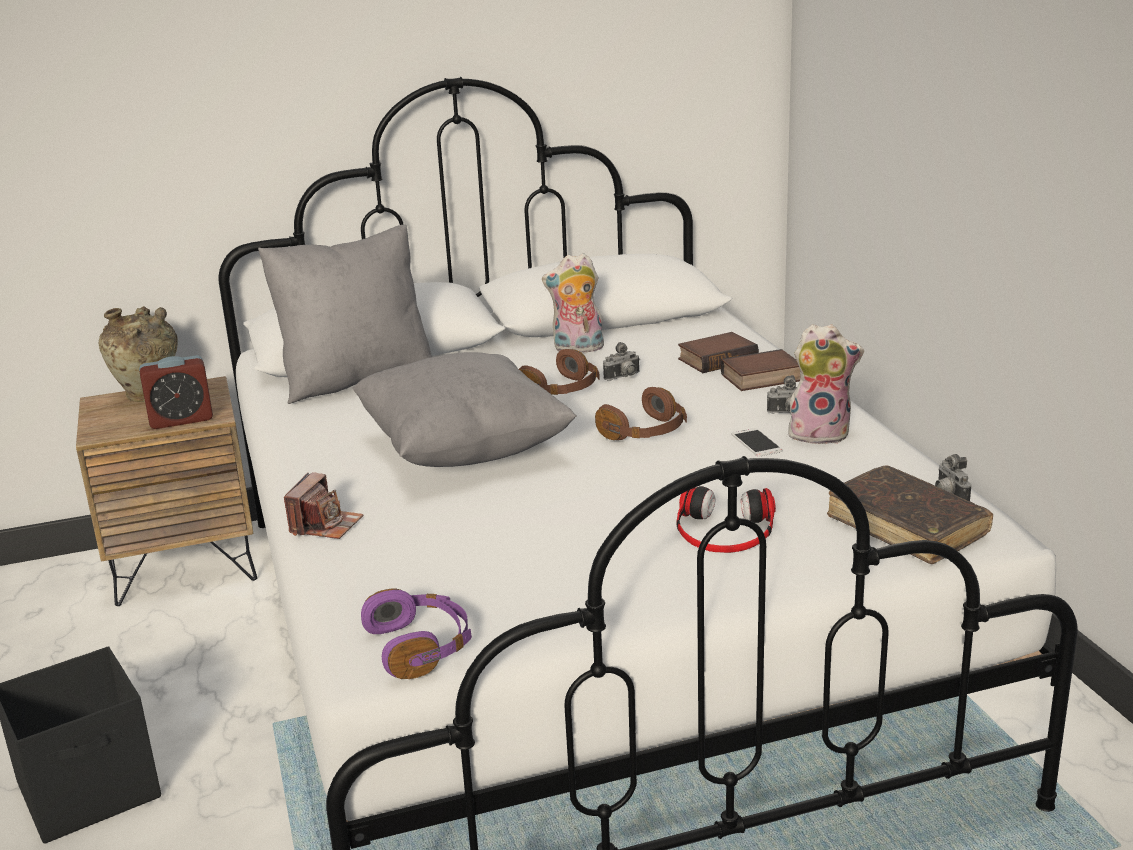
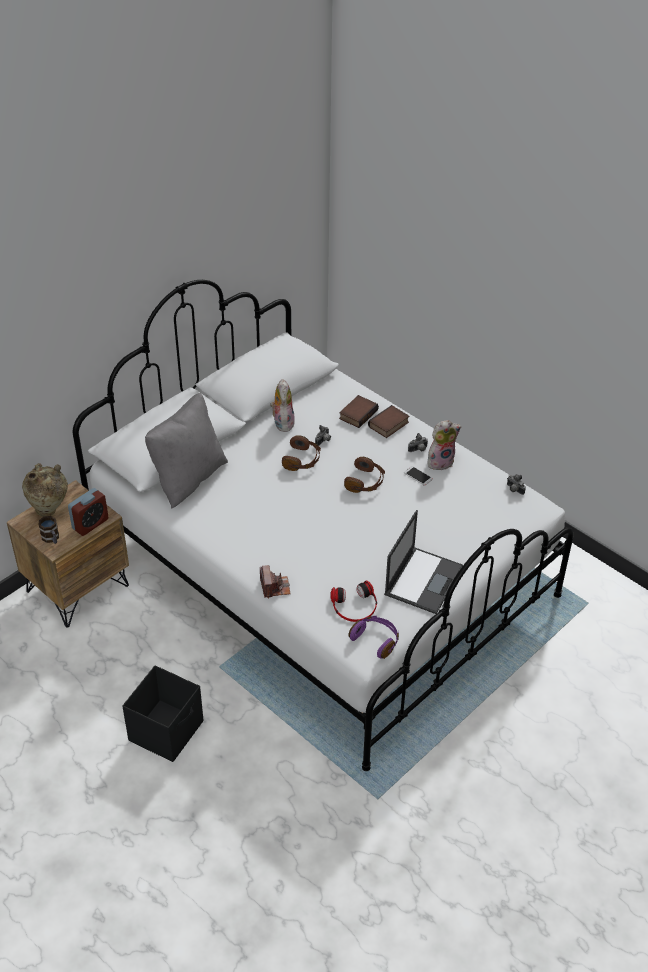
camera: 30 degrees left, 20 degrees up
(109, 424) = (51, 539): none -> mug
(464, 451) = (293, 519): grey pillow -> none
(577, 349) = (282, 422): plush toy -> plush toy turned 120 degrees clockwise
(622, 581) = (423, 580): none -> laptop
(724, 531) = (442, 538): headphones -> headphones (354, 606)
(907, 527) = (509, 514): brown book -> none

